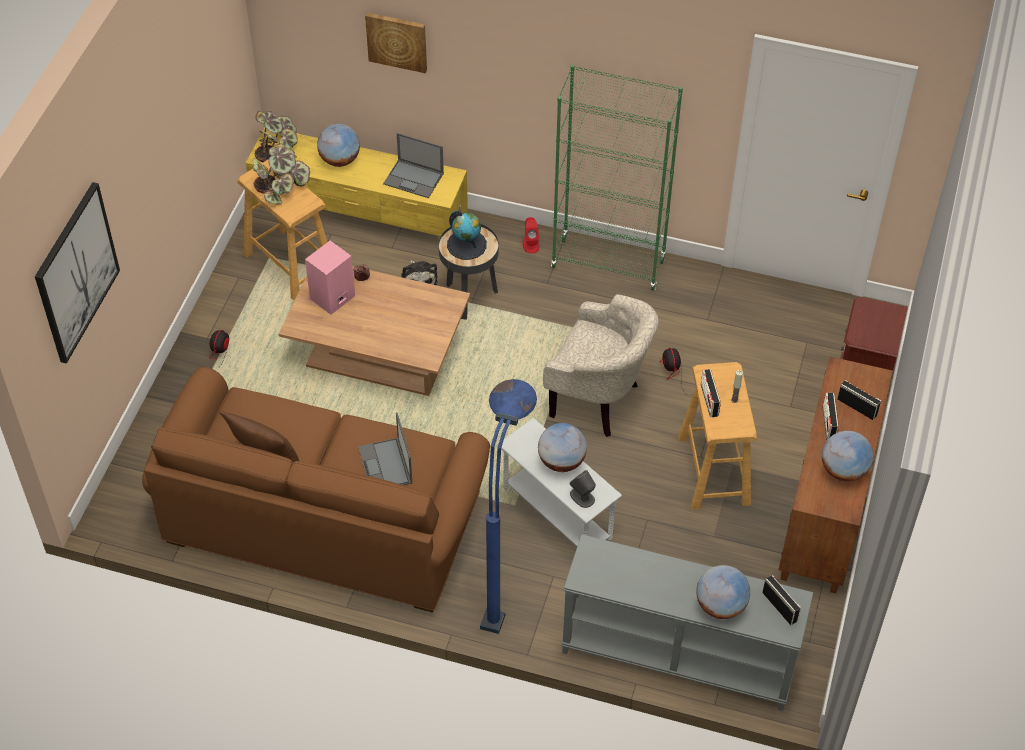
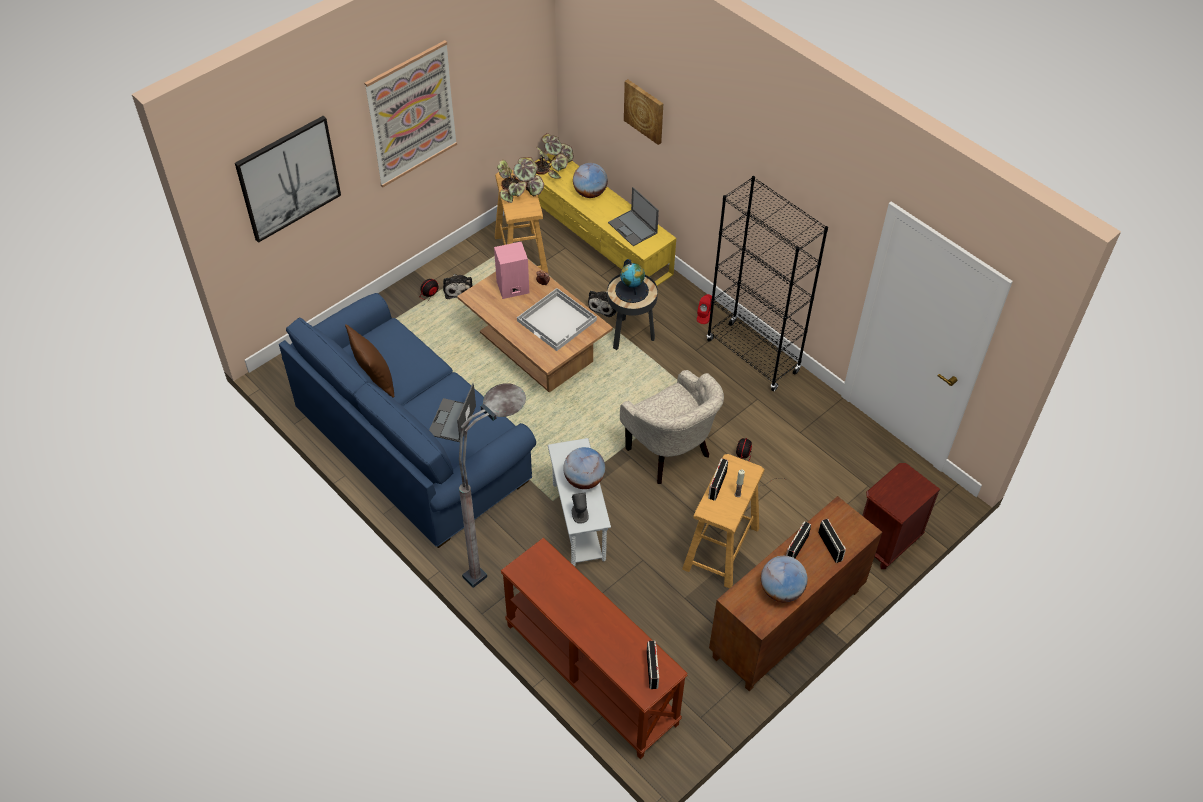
camera: 30 degrees right, 0 degrees up
(156, 144) = (412, 114): none -> picture
(246, 330) = (458, 289): none -> plush toy
(322, 519) = (412, 444): brown sofa -> blue sofa
(407, 311) = (557, 320): none -> white tray
(506, 585) = (504, 555): blue floor lamp -> grey floor lamp
(608, 264) = (752, 356): green bookcase -> black bookcase
(677, 657) = (589, 674): grey console table -> brown console table
(720, 606) = (606, 645): globe -> none

